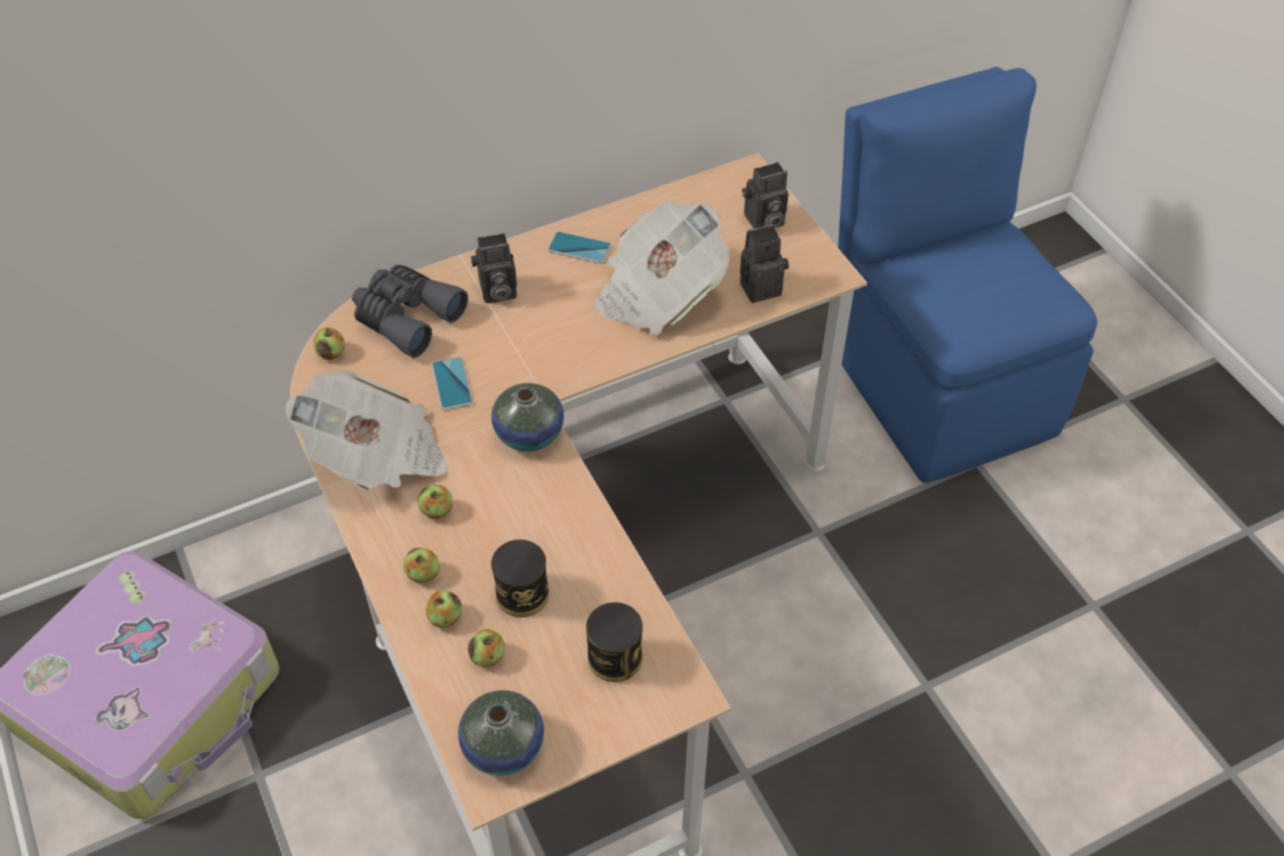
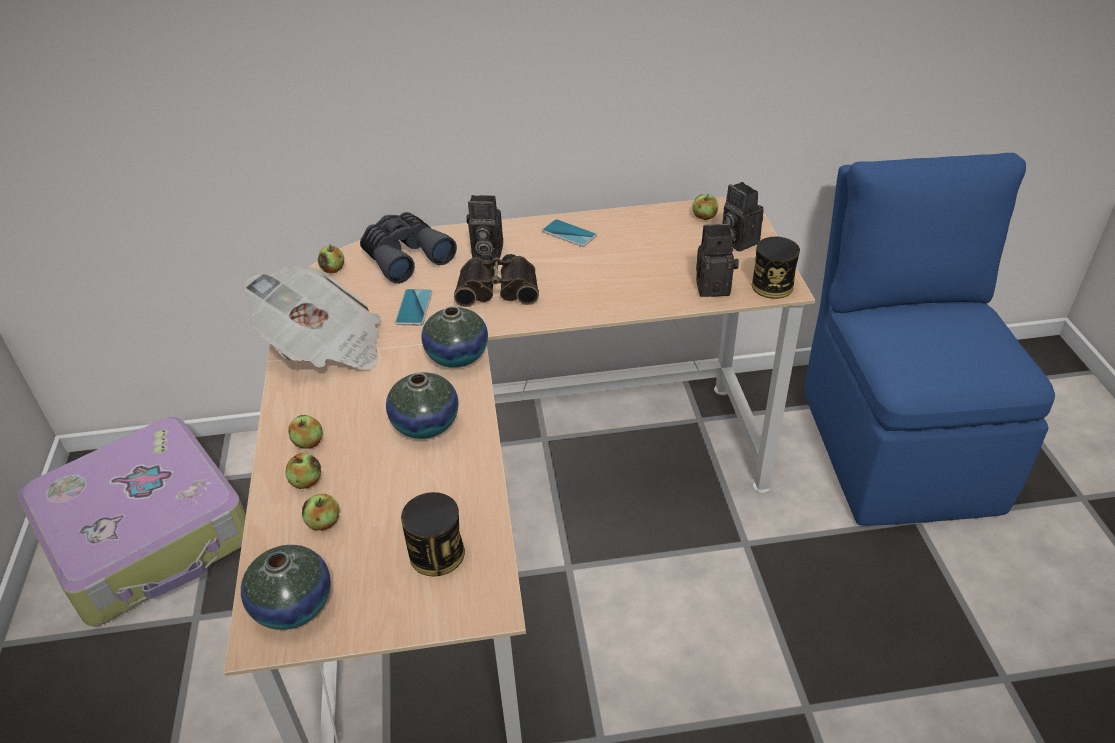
camera: 20 degrees right, 10 degrees down
(437, 511) = (348, 397): apple -> apple (704, 217)
(522, 594) = (383, 478): can -> can (772, 286)
(533, 337) = (498, 287): none -> binoculars
(535, 522) = (425, 424): none -> vase
(658, 293) = (620, 275): newspaper -> none
(763, 222) = (736, 241): camera -> camera turned 60 degrees clockwise

